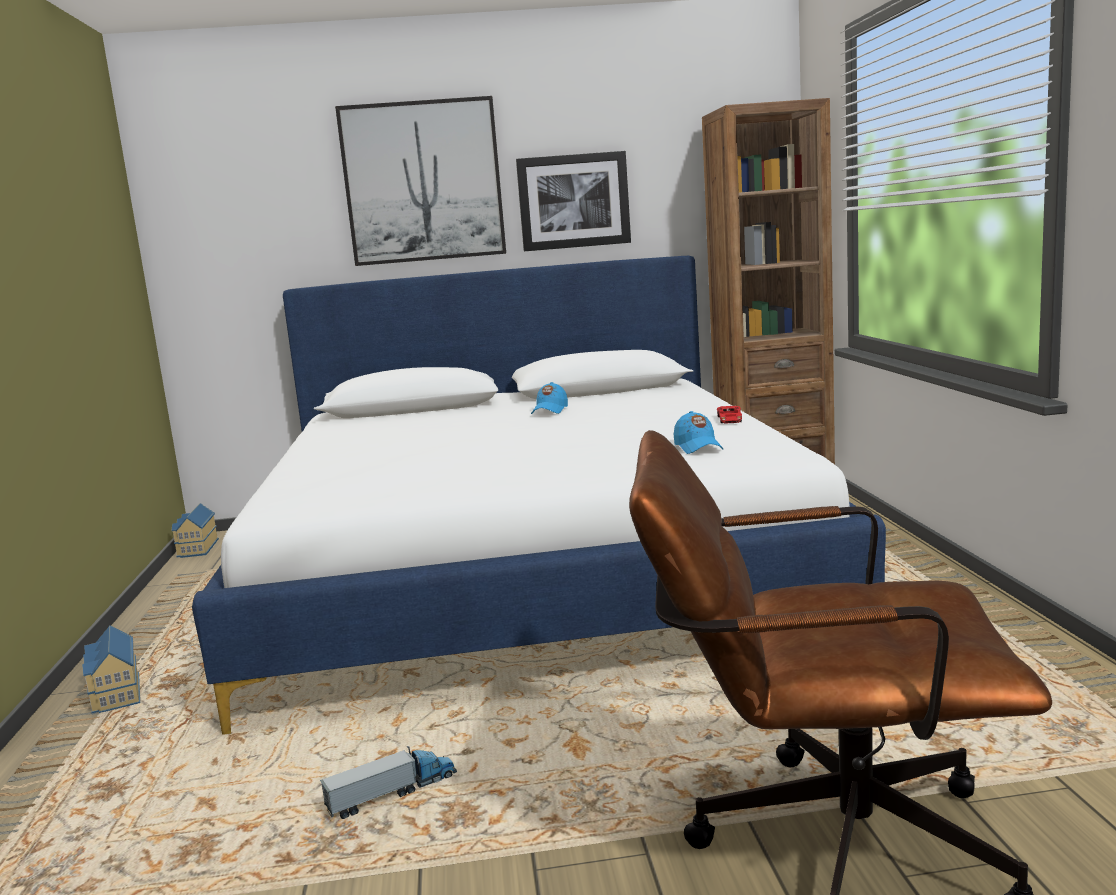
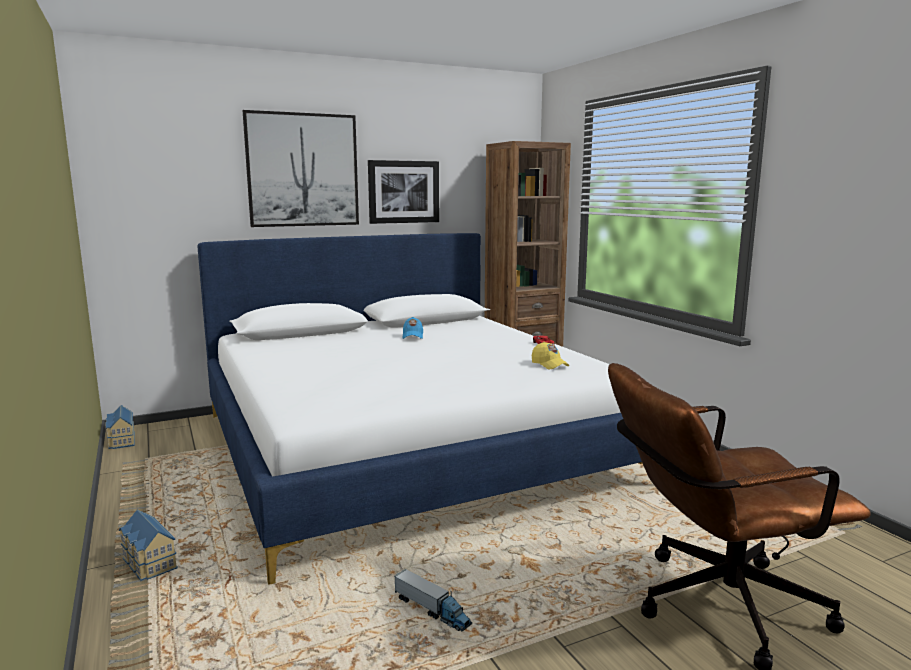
camera: 20 degrees left, 0 degrees up
(392, 793) = (432, 610): toy truck -> toy truck turned 90 degrees clockwise
(697, 447) = (549, 365): blue cap -> yellow cap

